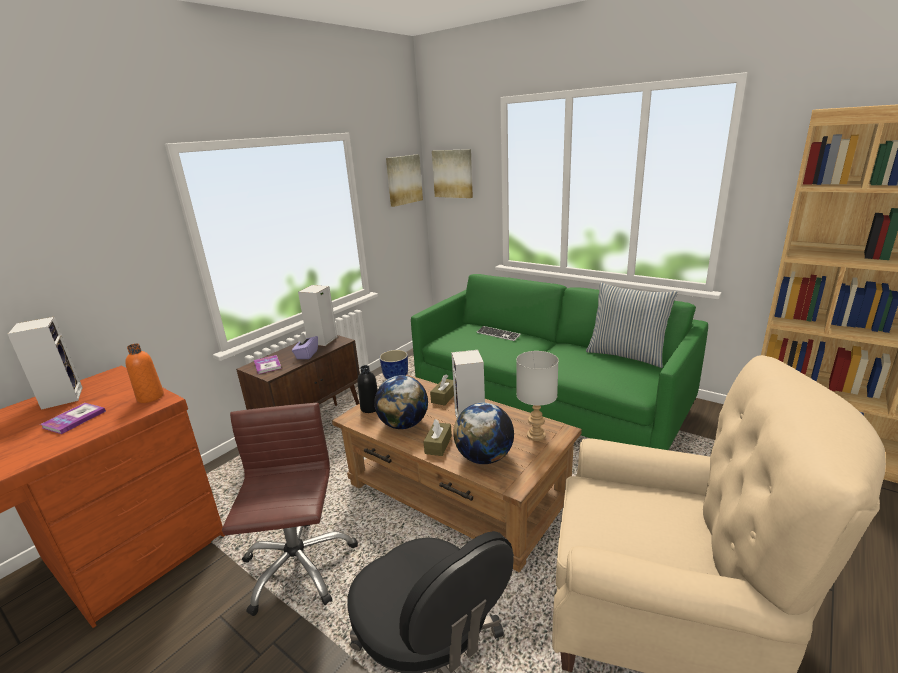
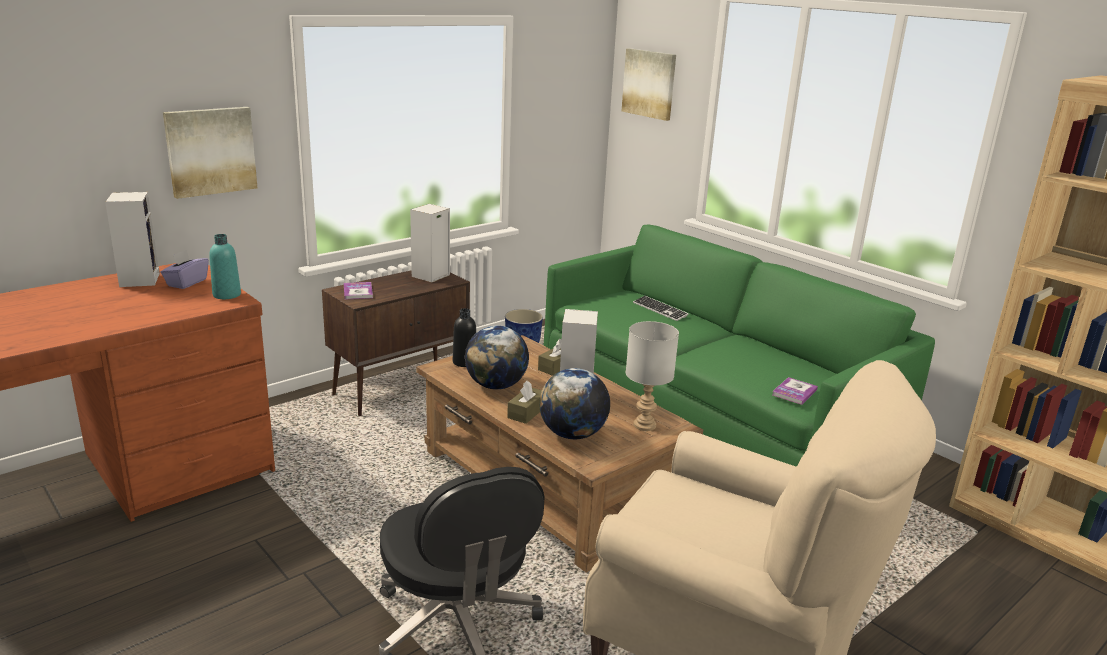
camera: 10 degrees right, 0 degrees up
(74, 419) = (151, 302): book -> book (794, 392)
(150, 397) = (227, 295): orange bottle -> turquoise bottle
(298, 566) = (345, 515): brown office chair -> none
(306, 354) = (406, 288): purple tissue box -> purple tissue box (186, 283)
(403, 180) = (581, 83): picture -> picture (210, 151)
(626, 355) = (815, 363): pillow -> none

